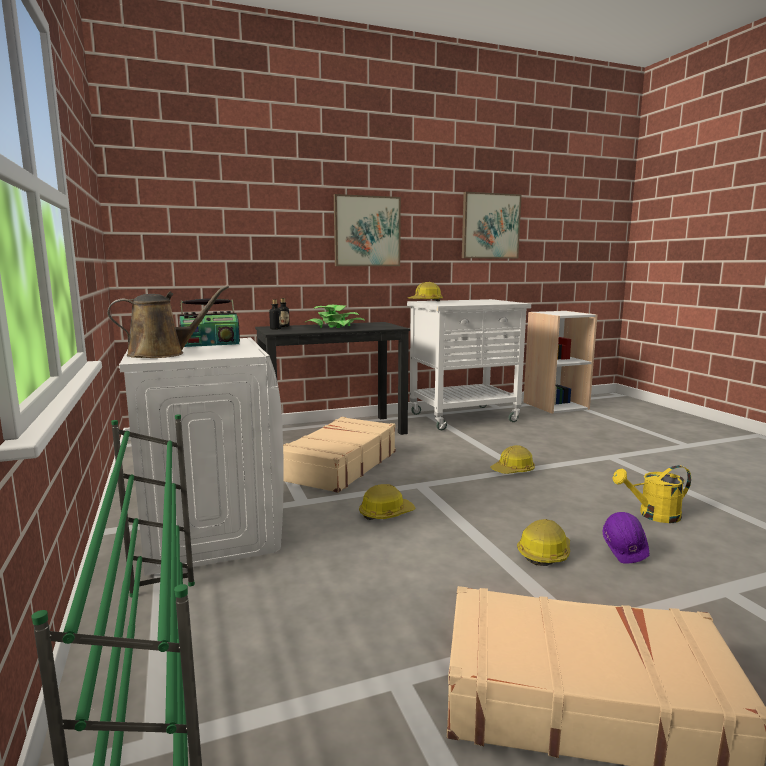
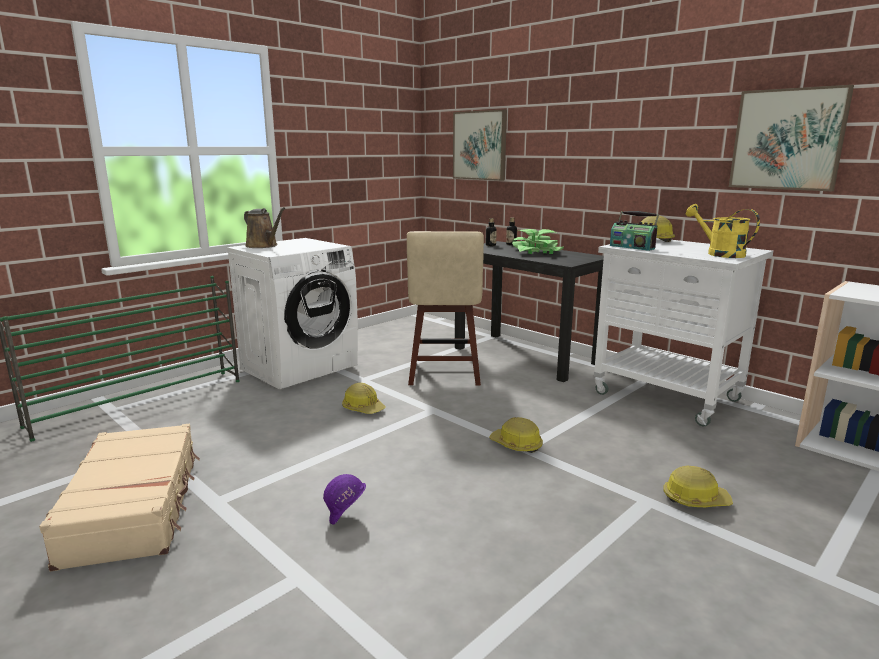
camera: 65 degrees right, 5 degrees up
(210, 344) = (310, 245): radio -> radio (632, 247)
(339, 466) = (444, 375): beige suitcase -> beige chair
(367, 231) = (607, 151): picture -> picture (480, 145)
(544, 553) = (330, 478): hard hat -> hard hat (695, 499)
(653, 515) = (461, 535): yellow watering can -> yellow watering can (719, 254)

